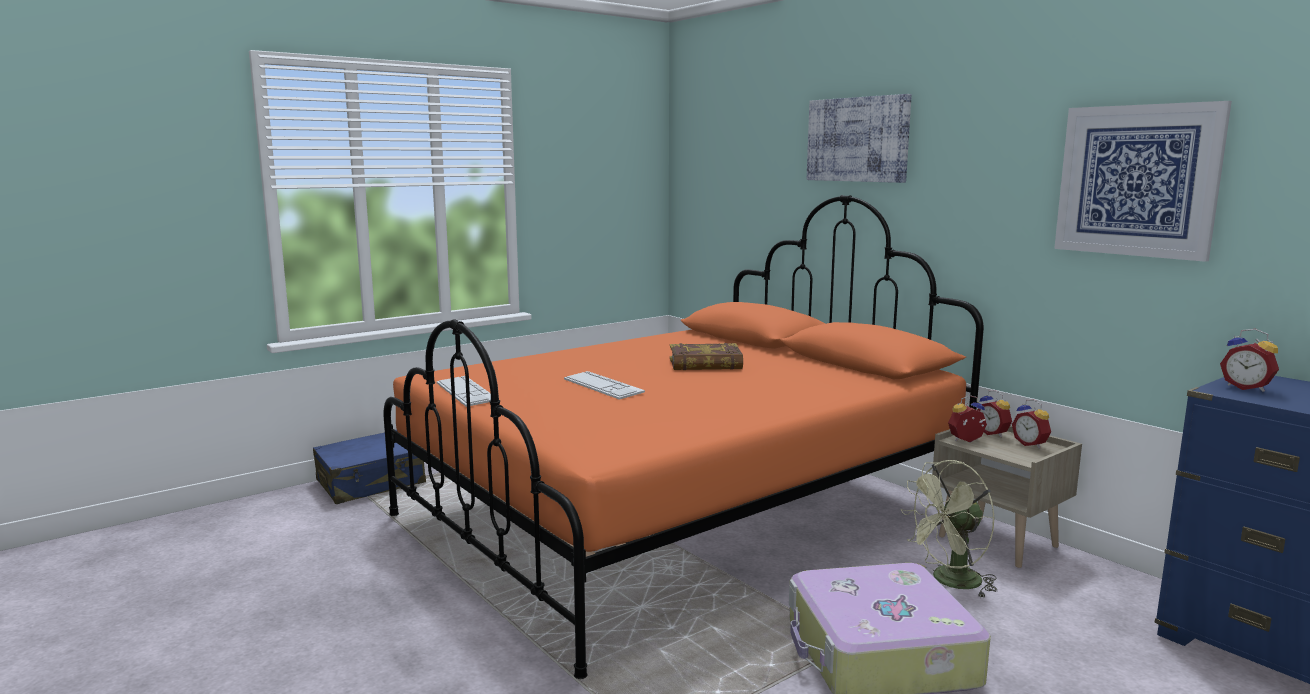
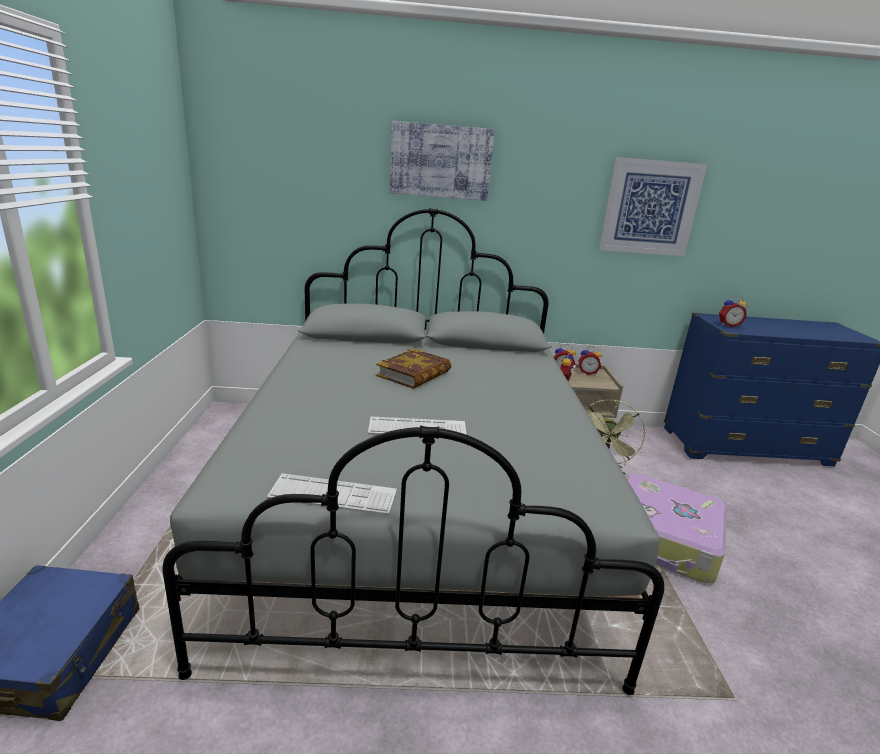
camera: 55 degrees left, 10 degrees up
(681, 515) = (417, 504): orange bed -> grey bed

